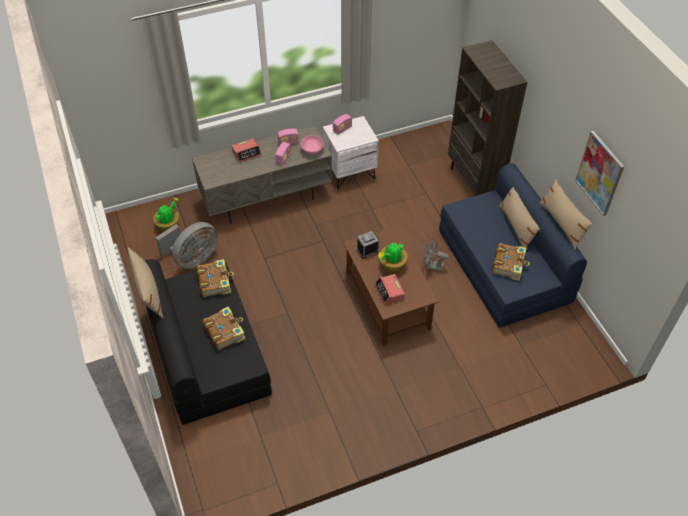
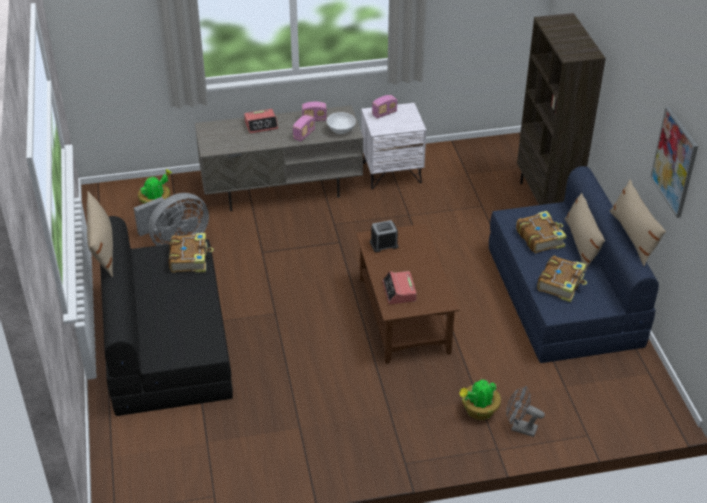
camera: 10 degrees right, 10 degrees down
(224, 332) = (187, 311): book -> book (540, 238)
(312, 150) = (341, 130): pink bowl -> white bowl
(391, 265) = (409, 264): potted plant -> potted plant (478, 411)
(432, 266) = (469, 285): grey fan -> grey fan (520, 428)

